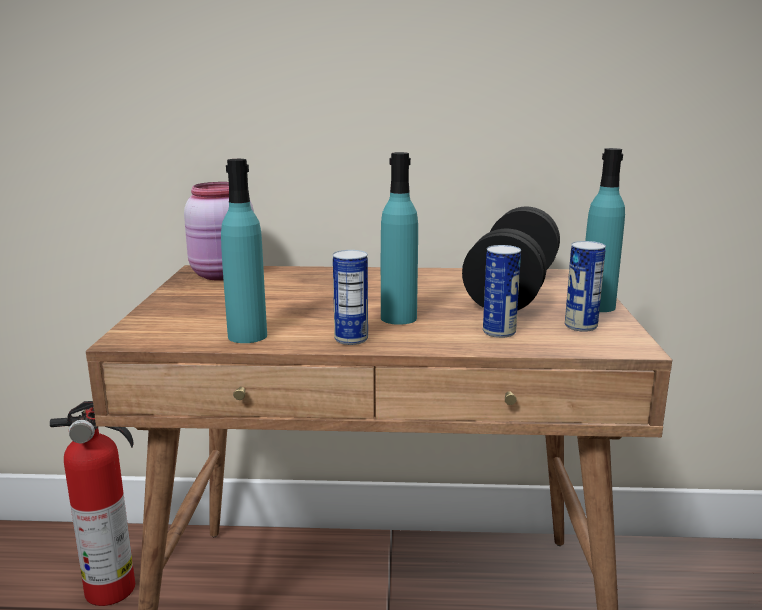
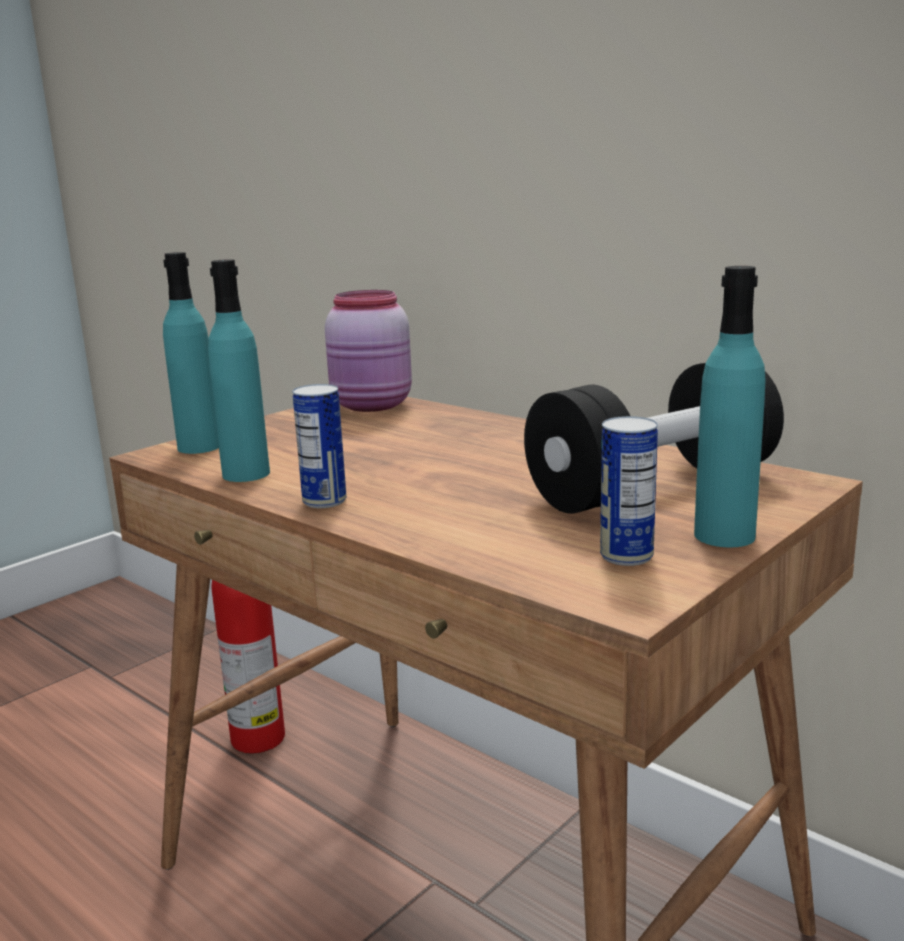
camera: 40 degrees right, 0 degrees up
(398, 318) = (427, 489): turquoise bottle -> turquoise bottle (199, 447)
(499, 332) = (498, 535): can -> none

